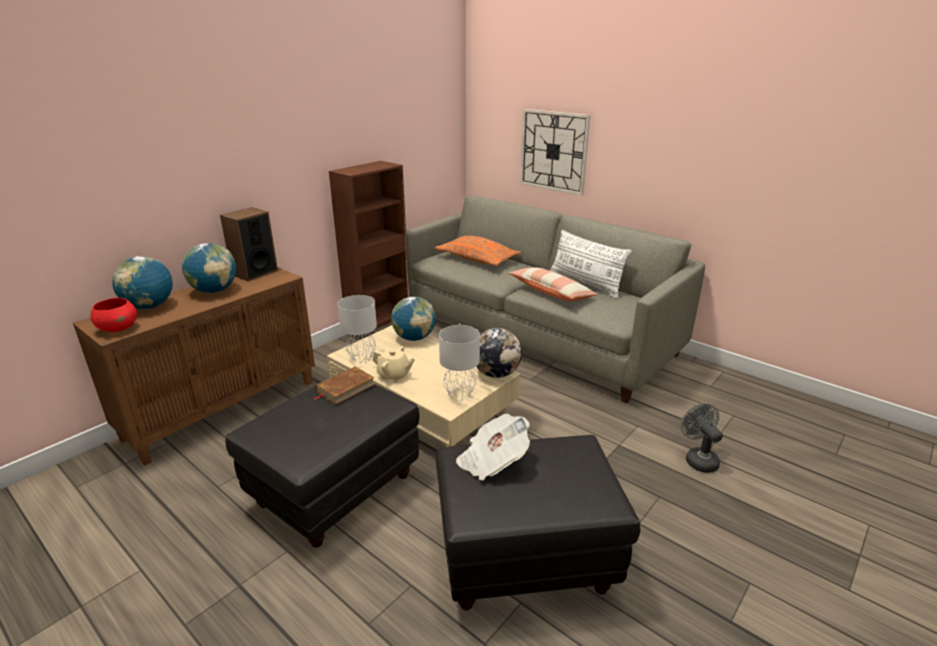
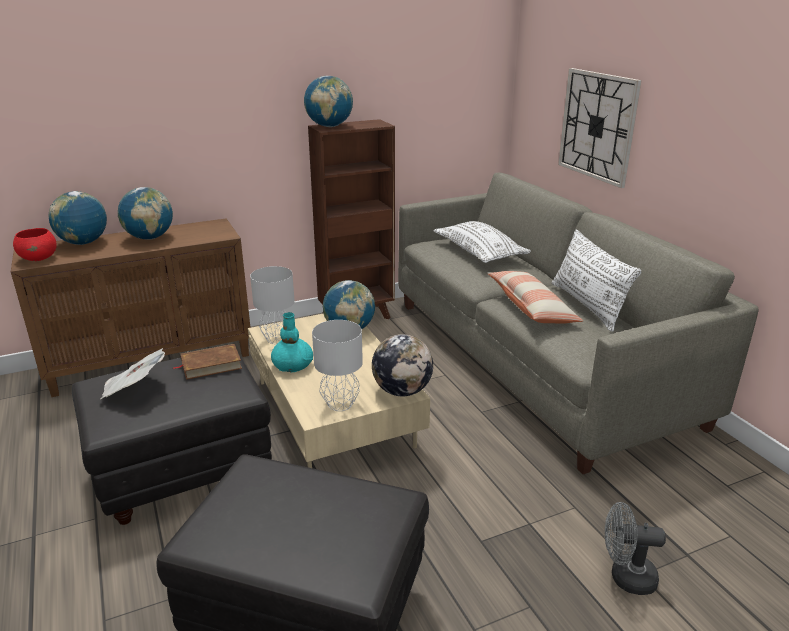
camera: 25 degrees right, 0 degrees up
(254, 272) = (203, 226): speaker -> none
(349, 170) = (329, 126): none -> globe
(394, 375) = (292, 365): beige teapot -> turquoise vase
(477, 260) = (479, 253): orange pillow -> white pillow
(492, 461) = (276, 486): newspaper -> newspaper (134, 389)
(698, 459) = (625, 577): grey fan -> grey fan turned 90 degrees counterclockwise

